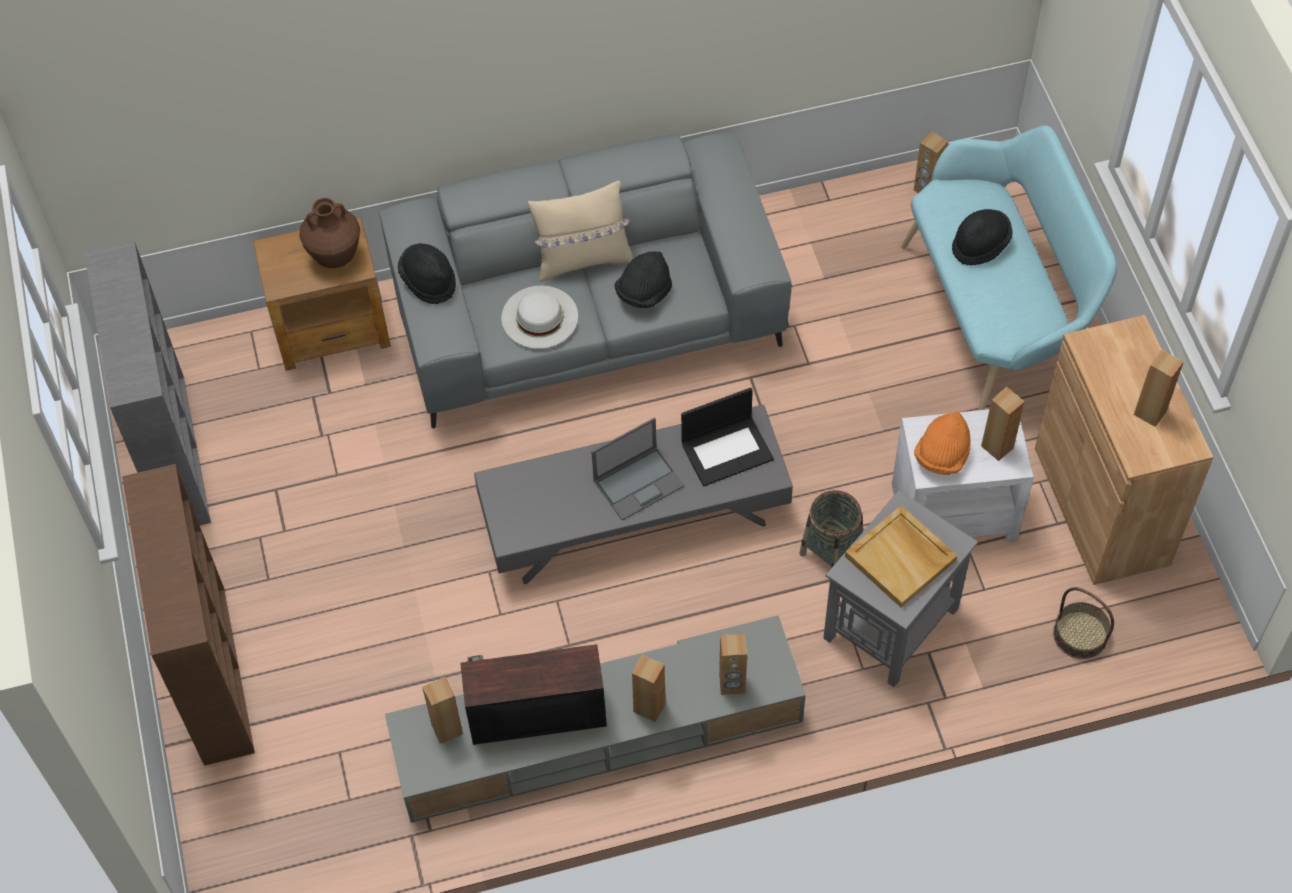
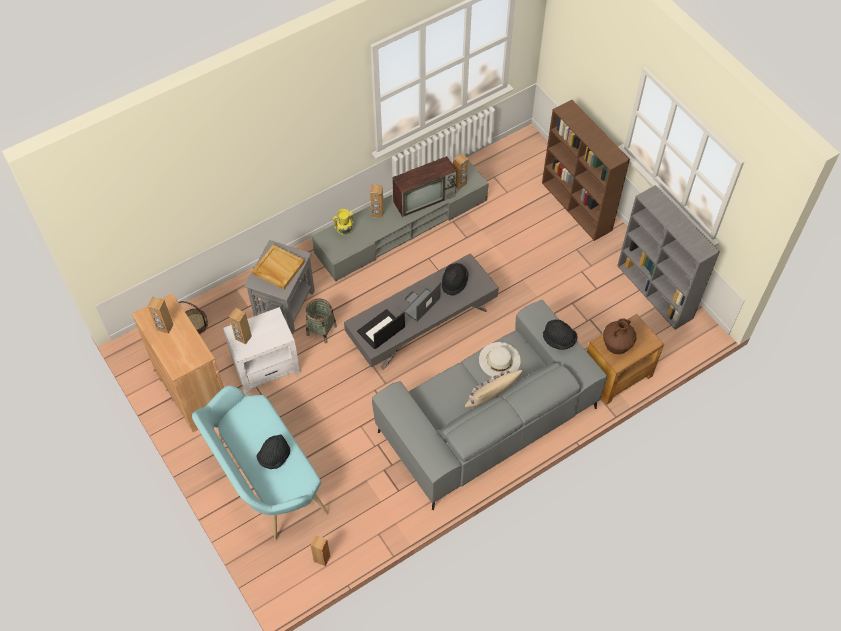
camera: 160 degrees right, 0 degrees up
(644, 292) = (451, 389): black hat -> black hat (454, 282)
(732, 684) = (345, 231): brown speaker -> yellow vase
(942, 456) = (270, 326): orange hat -> none

